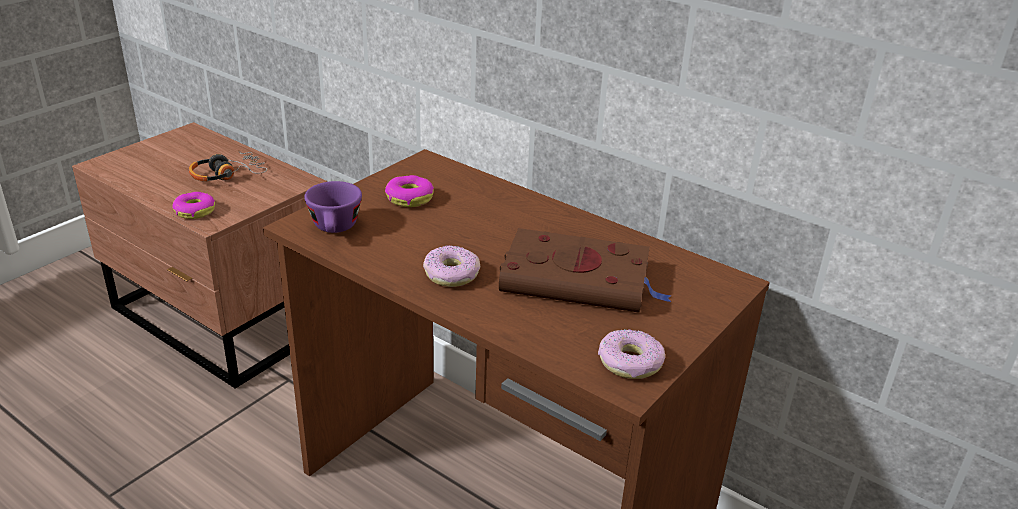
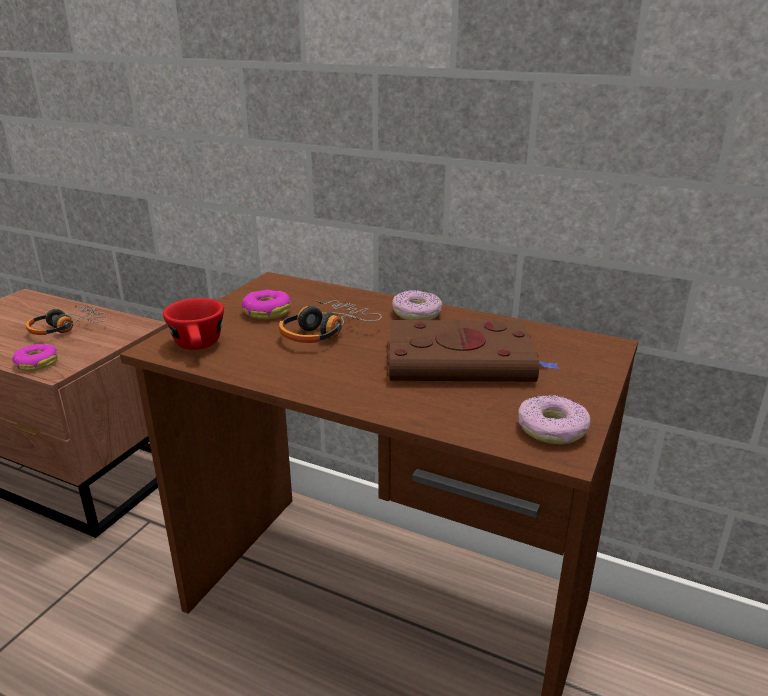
camera: 10 degrees left, 5 degrees down
(335, 229) = (199, 346): purple cup -> red cup
(451, 274) = (334, 372): donut -> donut (417, 313)
(458, 228) = (325, 331): none -> headphones

